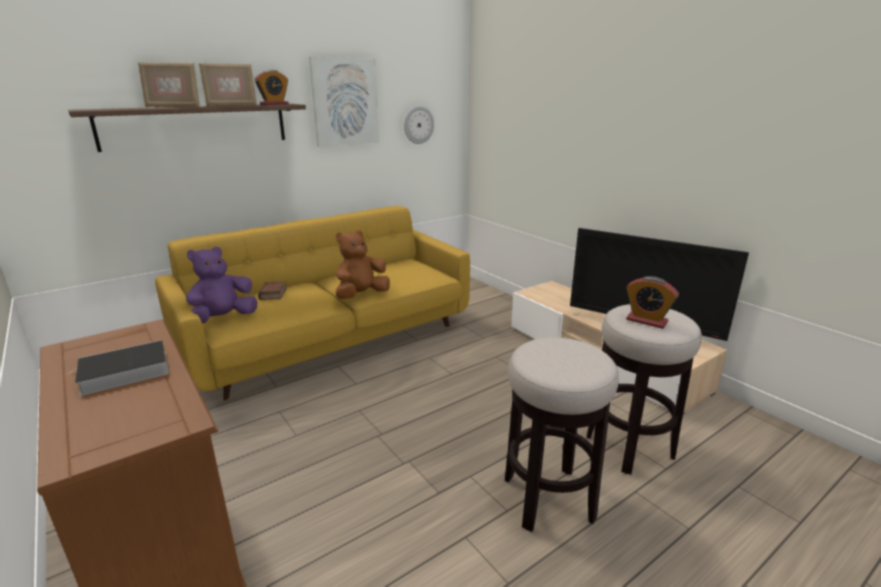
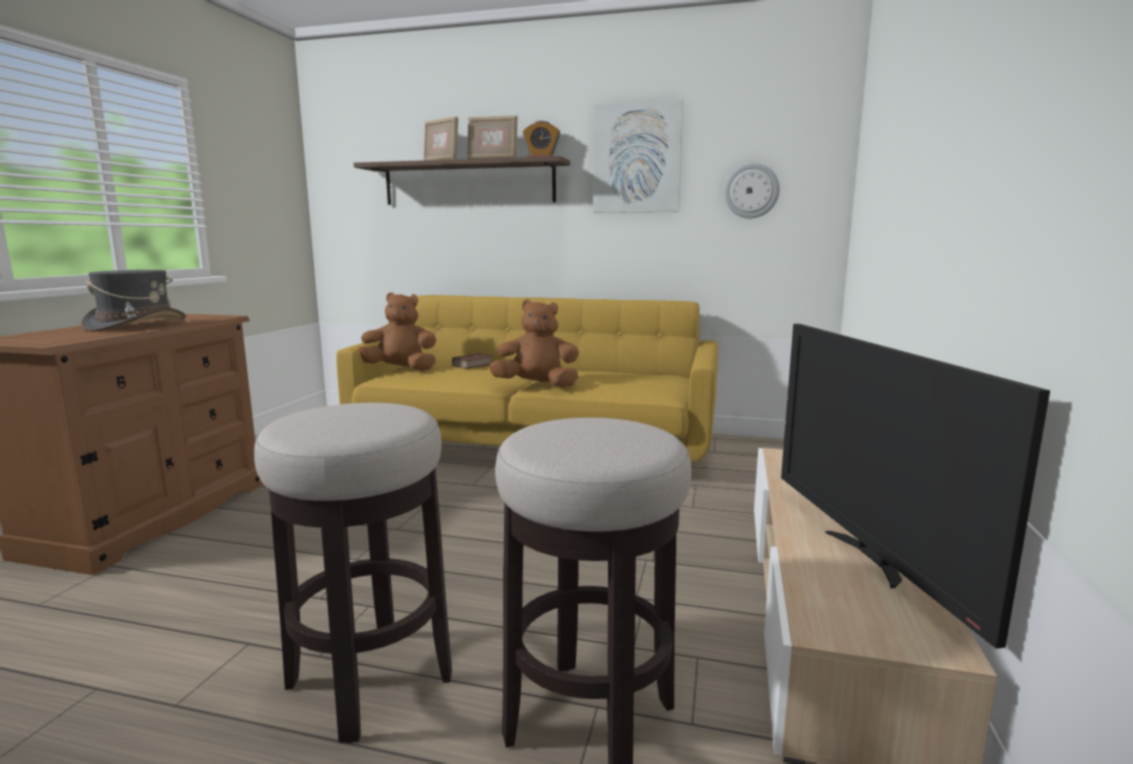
camera: 50 degrees right, 10 degrees down
(122, 373) = (136, 325): book -> grey hat
(223, 318) = (400, 370): purple plush toy -> brown plush toy
(646, 321) = (567, 433): alarm clock -> none

